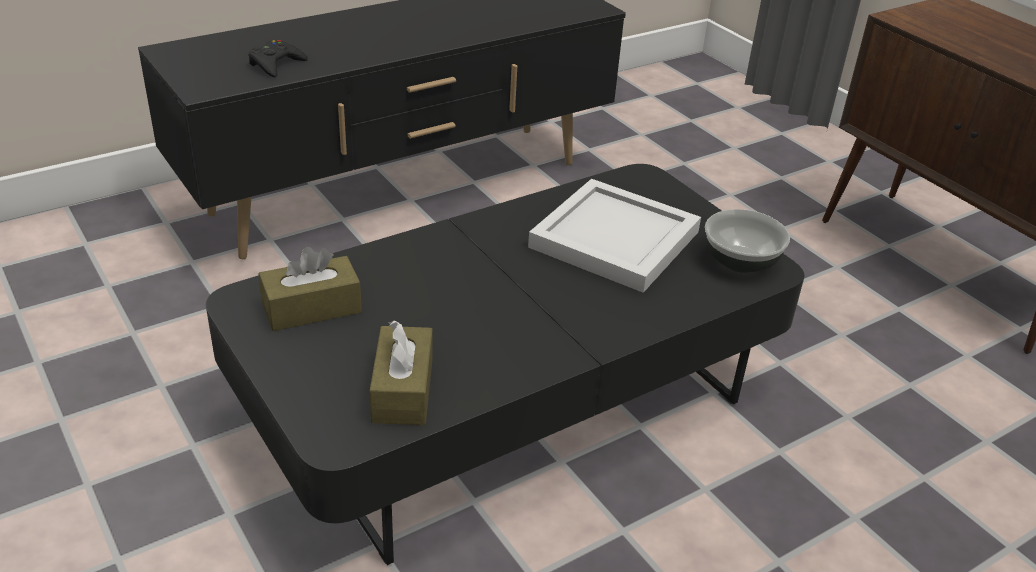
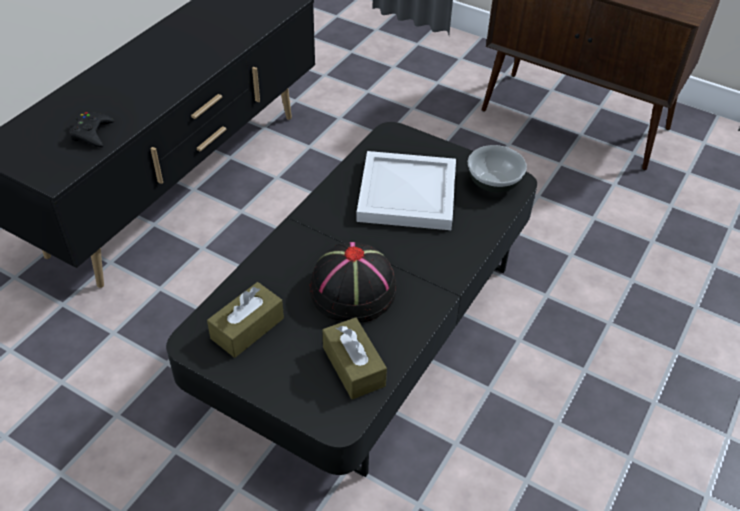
camera: 25 degrees left, 10 degrees up
(467, 313) = (353, 290): none -> black hat

